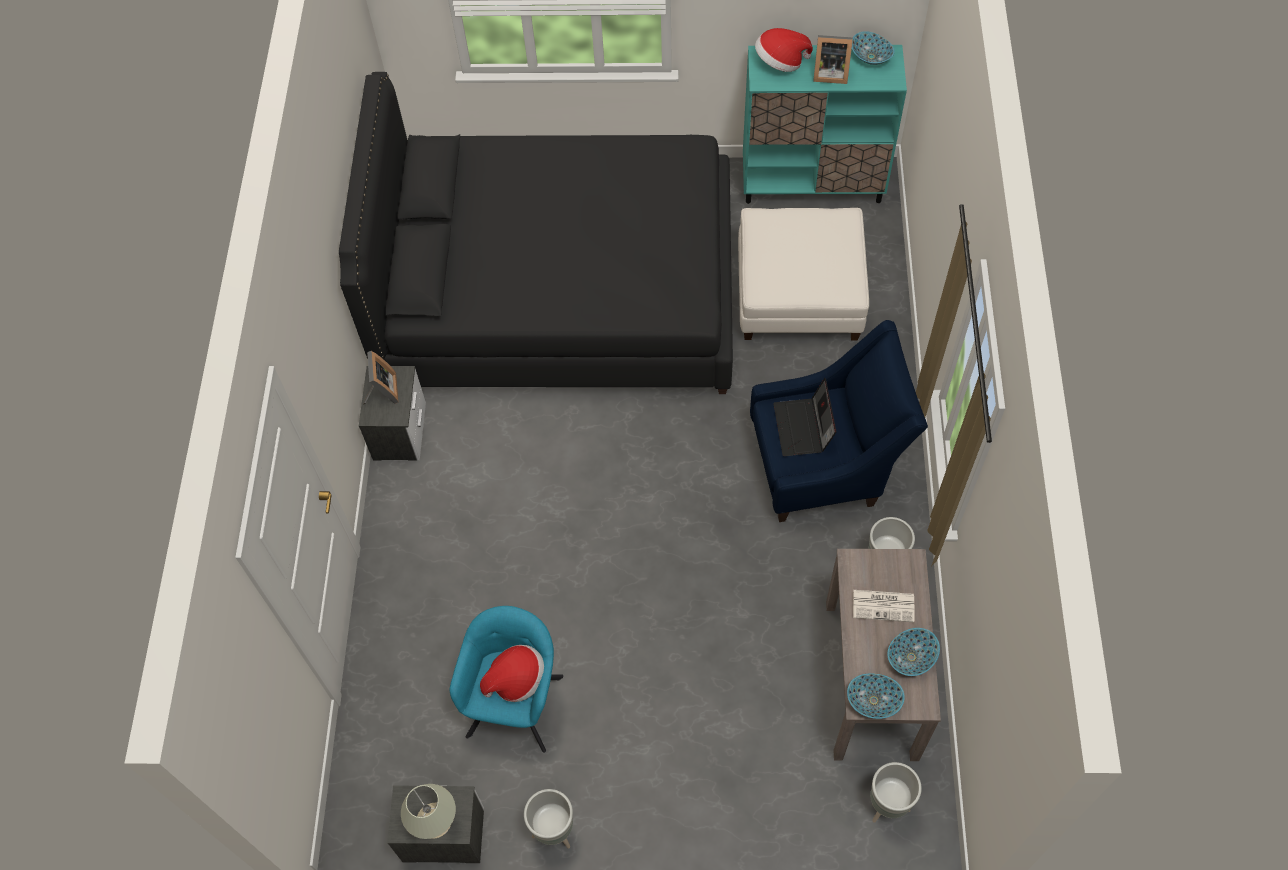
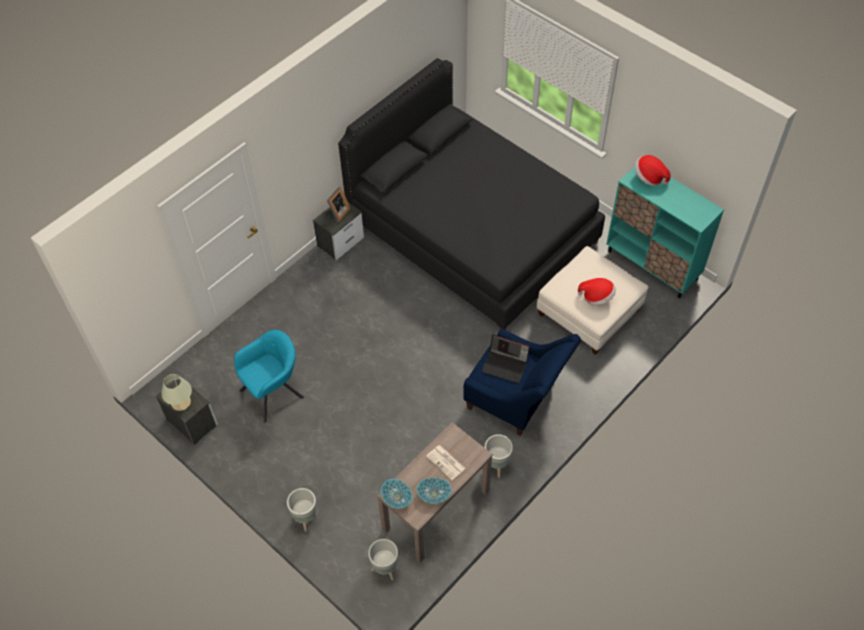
camera: 40 degrees right, 5 degrees down
(516, 680) = (269, 373): hat -> hat (596, 297)
(555, 831) = (236, 457): grey planter -> grey planter (306, 519)
(803, 428) = (505, 365): laptop -> laptop turned 105 degrees counterclockwise
(829, 73) = (669, 198): picture frame -> none
(871, 56) = (700, 204): bowl -> none

